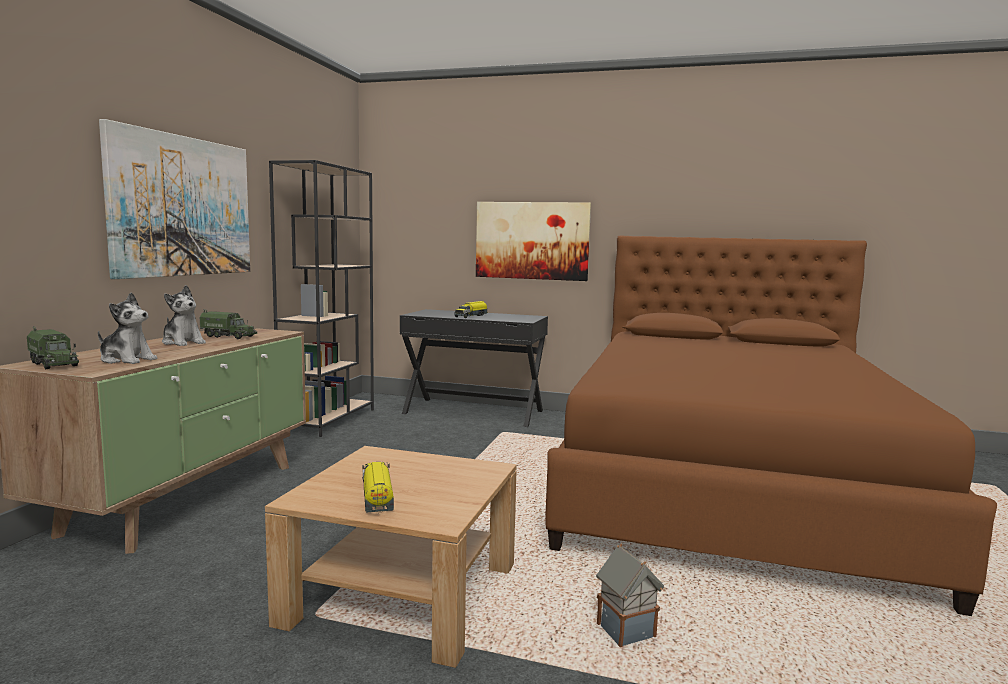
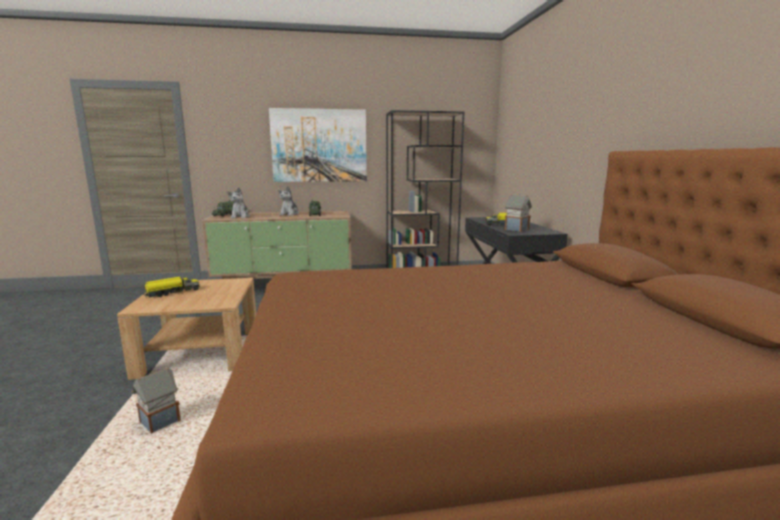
camera: 65 degrees right, 5 degrees up
(506, 318) = (516, 229): none -> toy house
(532, 240) = (568, 159): picture -> none

